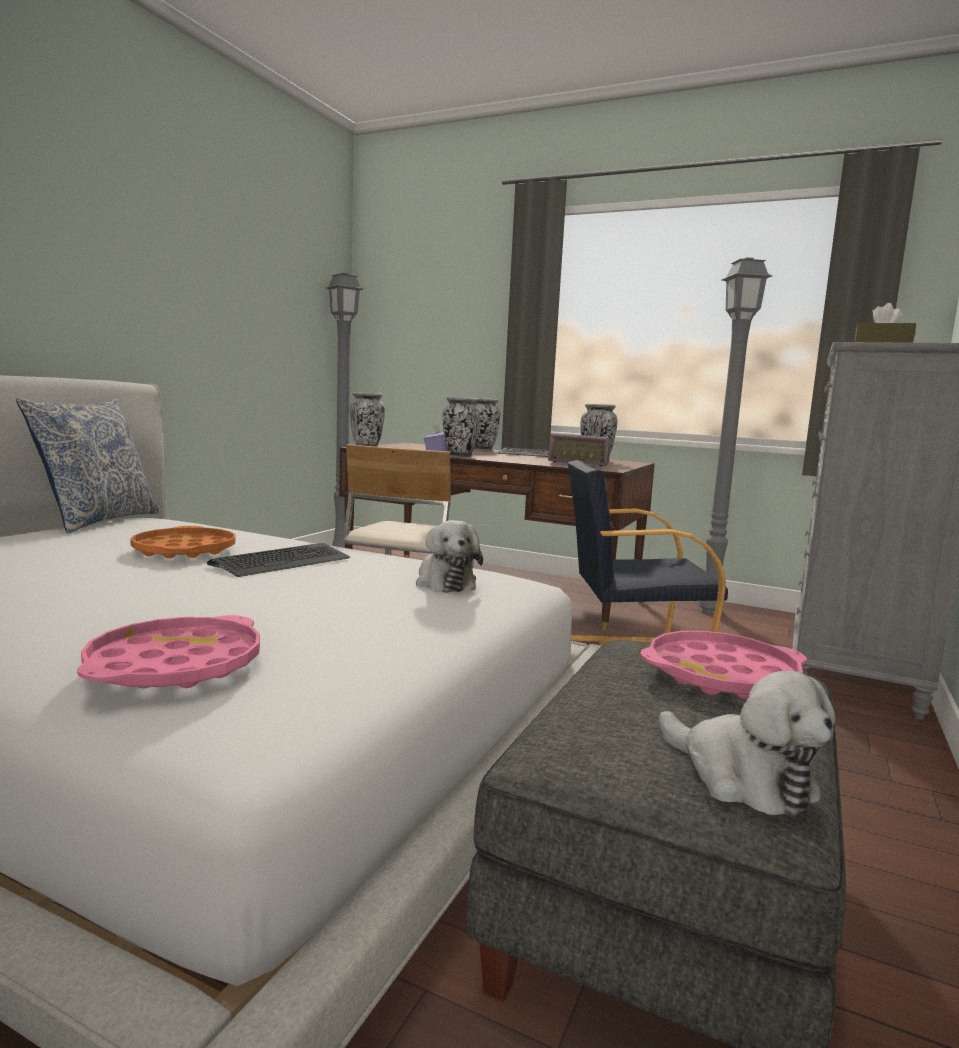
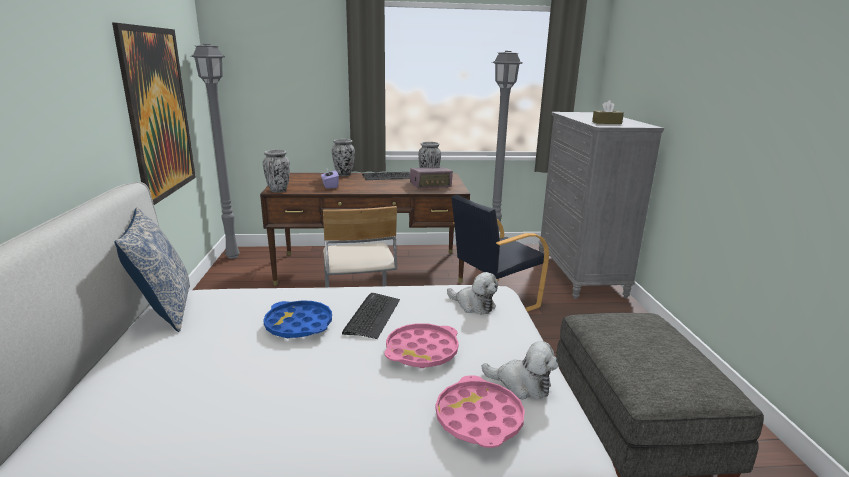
camera: 30 degrees left, 10 degrees up
(184, 551) = (299, 325): orange tray -> blue tray
(241, 333) = (158, 113): none -> picture
(459, 456) = (355, 190): vase -> none
(721, 676) = (643, 329): pink tray -> pink tray (422, 351)
(741, 777) = (709, 381): plush toy -> plush toy (522, 384)

